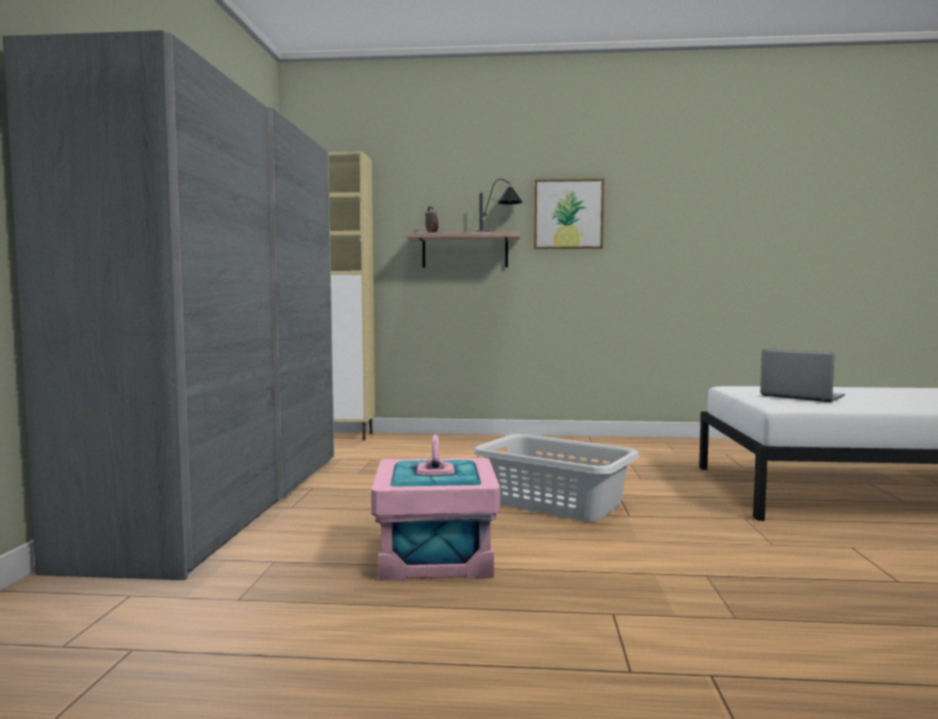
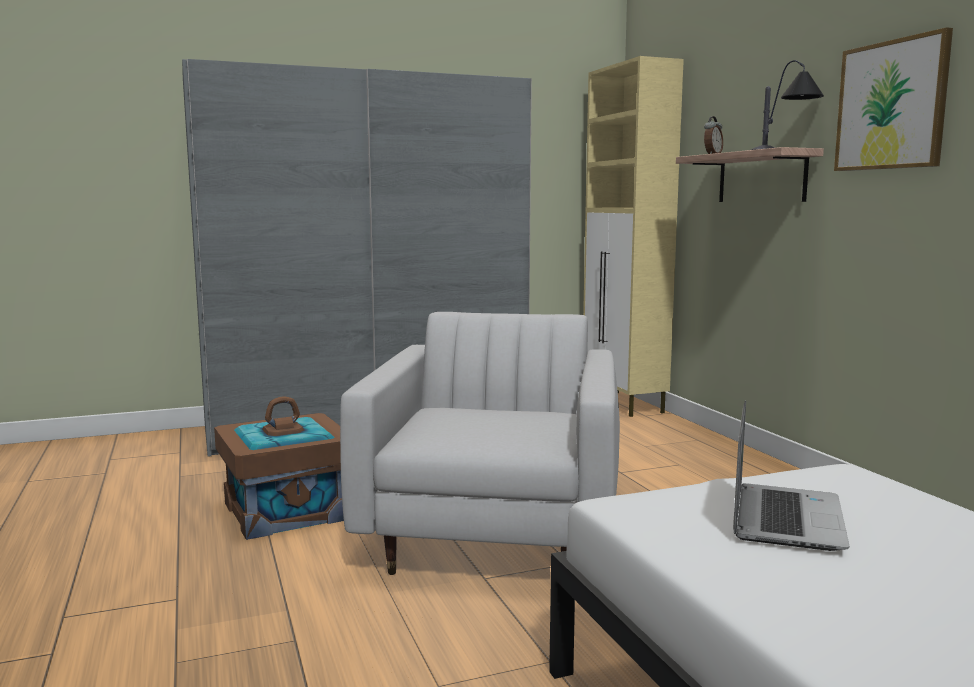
camera: 65 degrees right, 5 degrees up
(434, 556) = (286, 511): pink storage box -> brown storage box
(554, 503) = (494, 533): grey laundry basket -> white armchair

